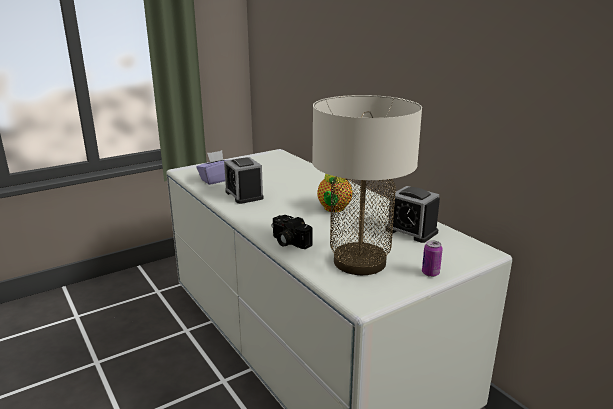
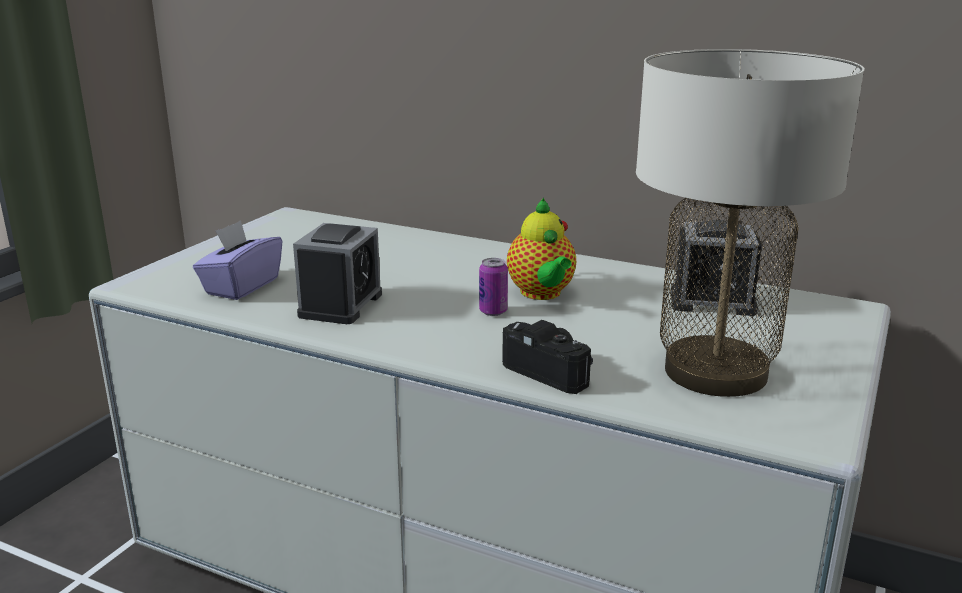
camera: 30 degrees left, 0 degrees up
(244, 195) = (341, 305): alarm clock -> alarm clock turned 105 degrees counterclockwise
(288, 242) = (552, 371): camera -> camera turned 150 degrees counterclockwise
(430, 273) = (836, 360): can -> can (493, 311)

